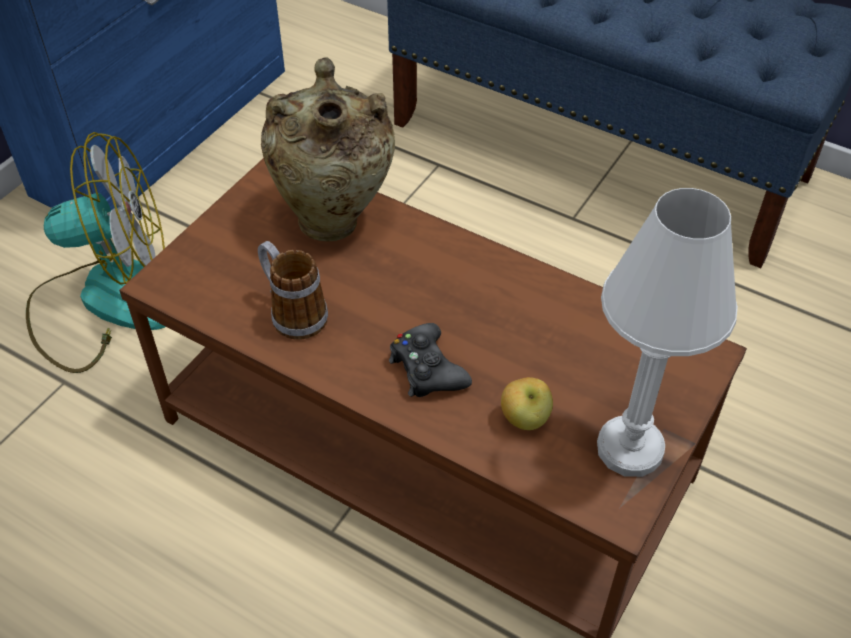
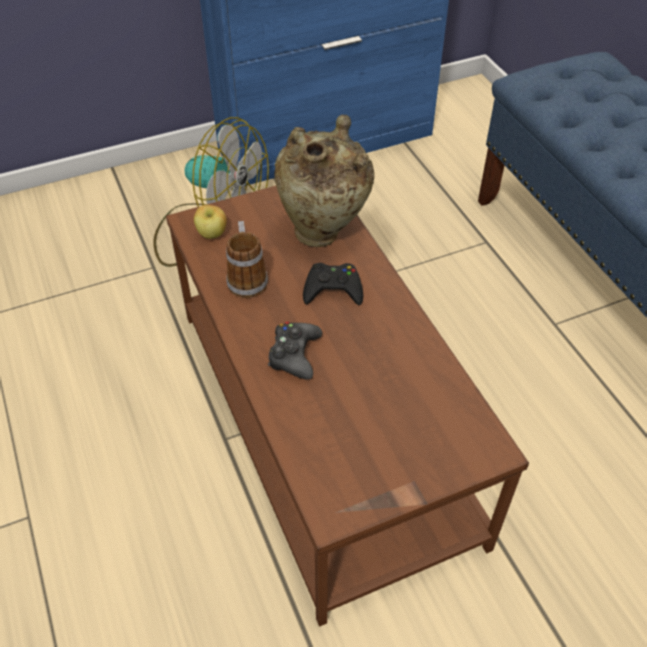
camera: 35 degrees right, 0 degrees up
(403, 276) = (333, 289): none -> black game controller
(525, 419) = (326, 420): apple -> apple (212, 234)
(630, 449) = (377, 480): white table lamp -> none

